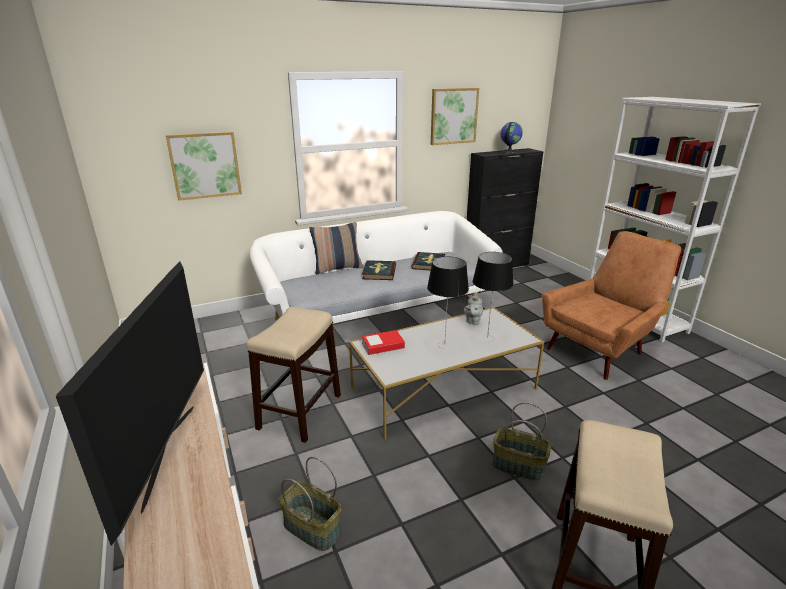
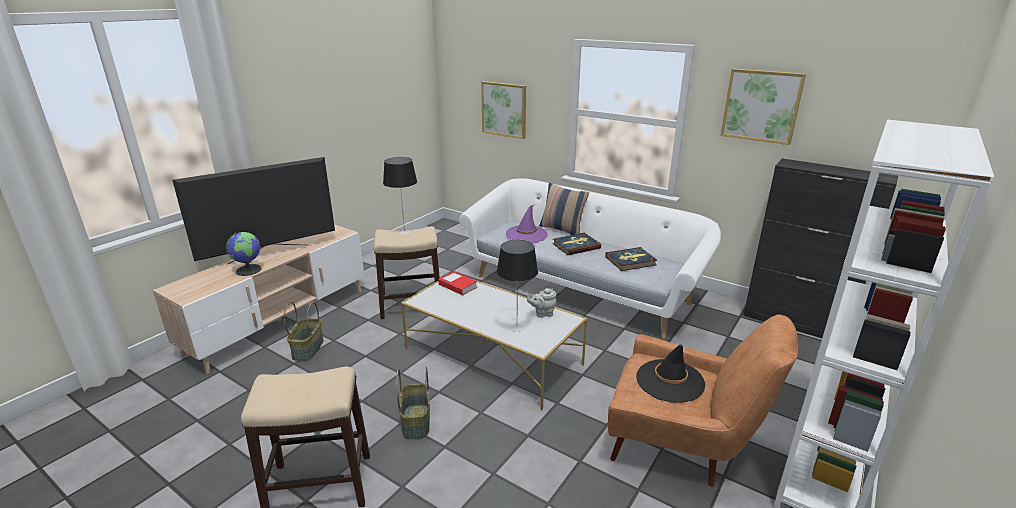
camera: 60 degrees right, 0 degrees up
(327, 283) = (526, 234): none -> purple hat
(445, 345) = (483, 311): table lamp -> table lamp (404, 232)
(509, 152) = (835, 170): globe -> globe (248, 270)
(599, 305) = (670, 381): none -> black hat

